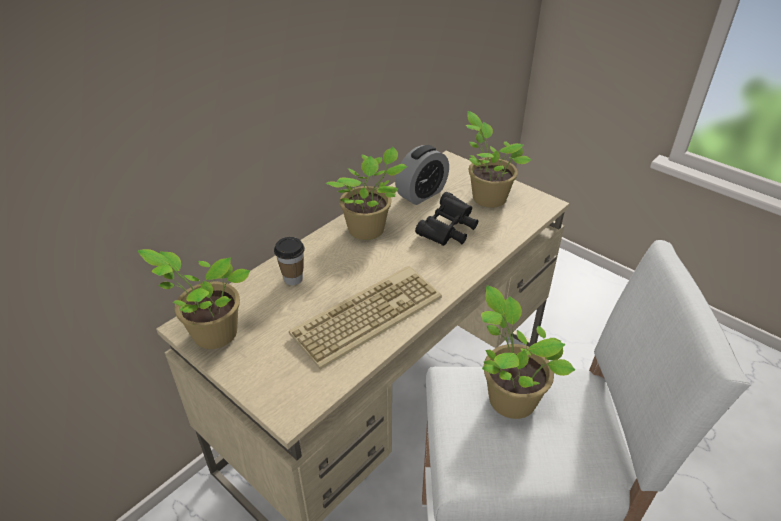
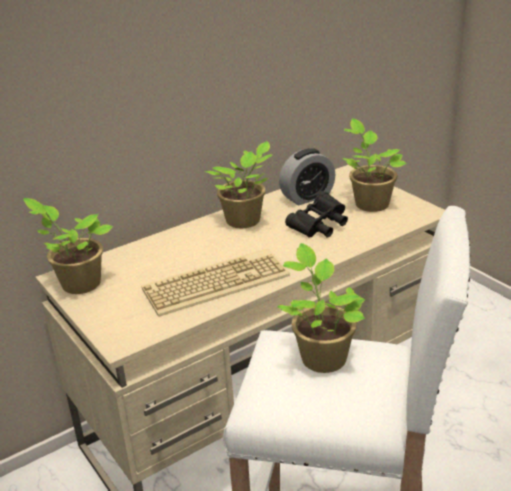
camera: 15 degrees right, 10 degrees down
(293, 279) = (162, 252): cup -> none

